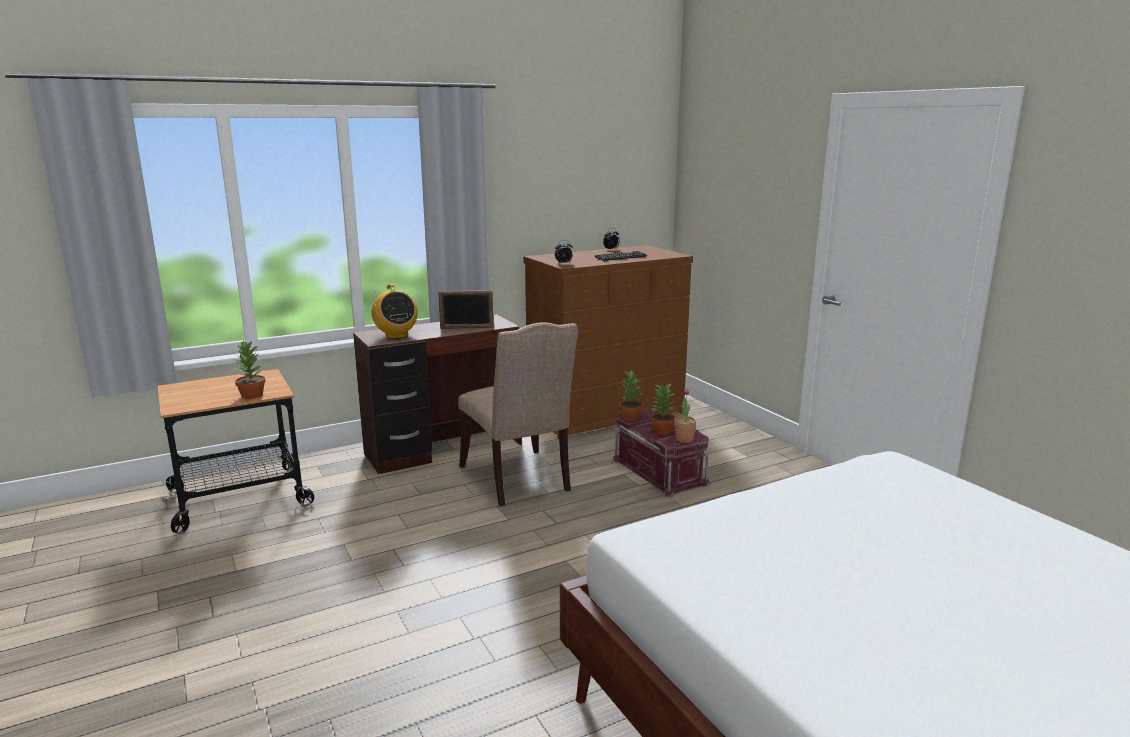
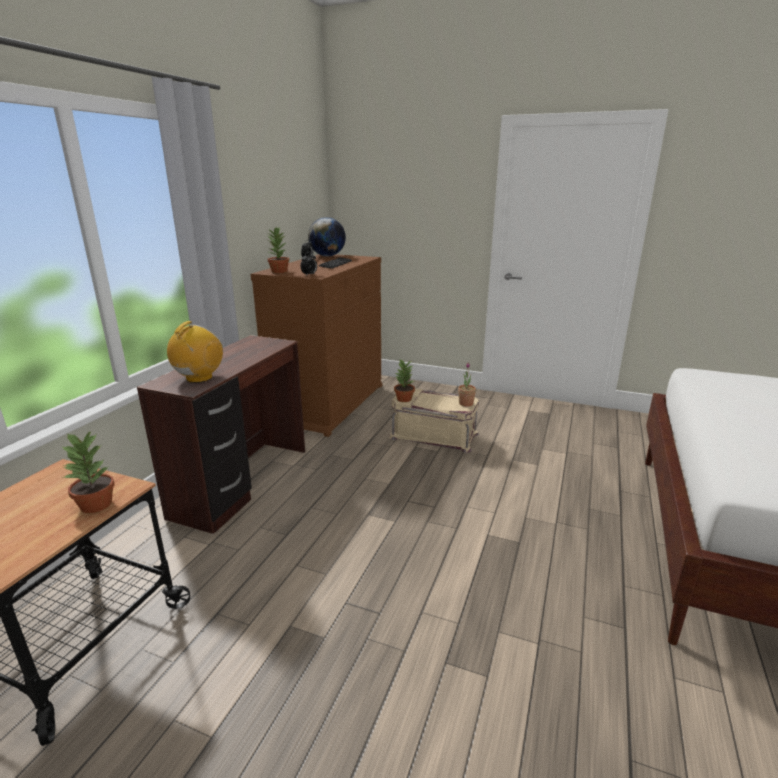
camera: 40 degrees left, 5 degrees up
(396, 336) = (199, 378): radio -> radio turned 90 degrees counterclockwise
(467, 328) = (254, 353): picture frame -> none
(519, 480) = (350, 483): beige chair -> none
(642, 248) = (327, 256): none -> globe
(660, 471) = (434, 435): red storage box -> beige storage box
(662, 431) = (439, 402): potted plant -> potted plant (279, 271)

